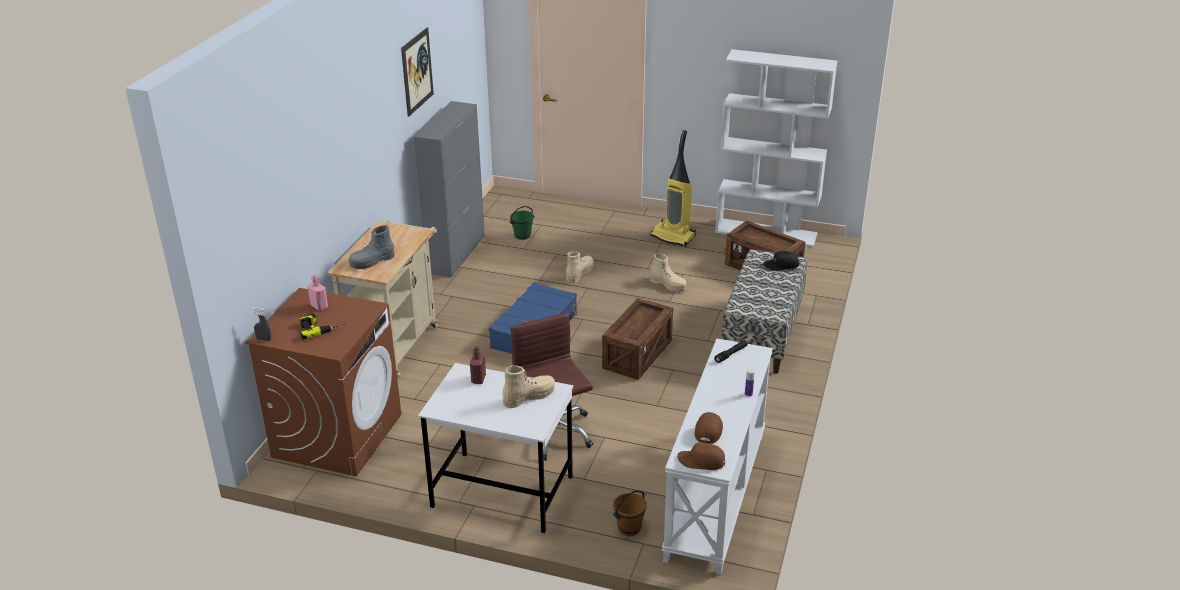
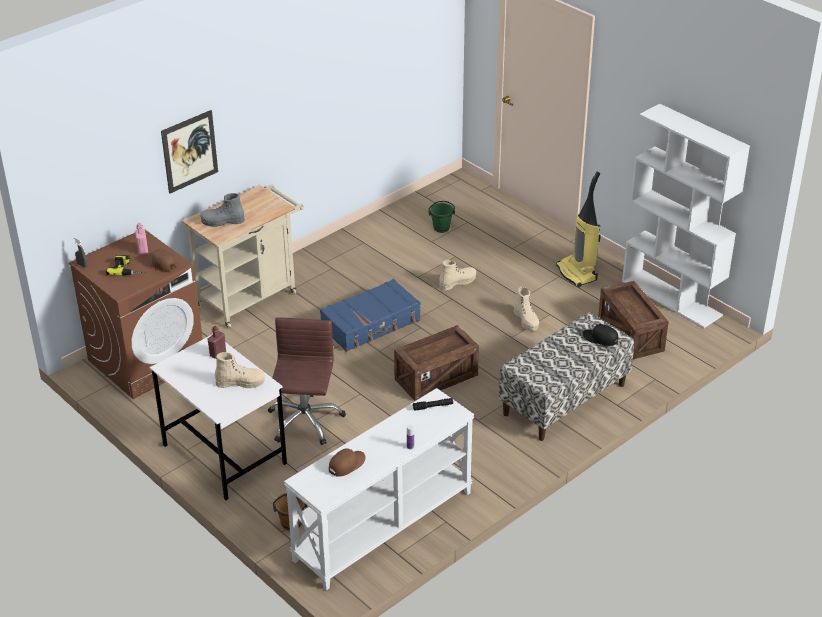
camera: 30 degrees right, 5 degrees up
(417, 71) = (342, 55): picture -> picture (189, 151)
(456, 253) = (370, 228): grey cabinet -> none
(701, 461) = (315, 487): brown cap -> brown cap (161, 263)

